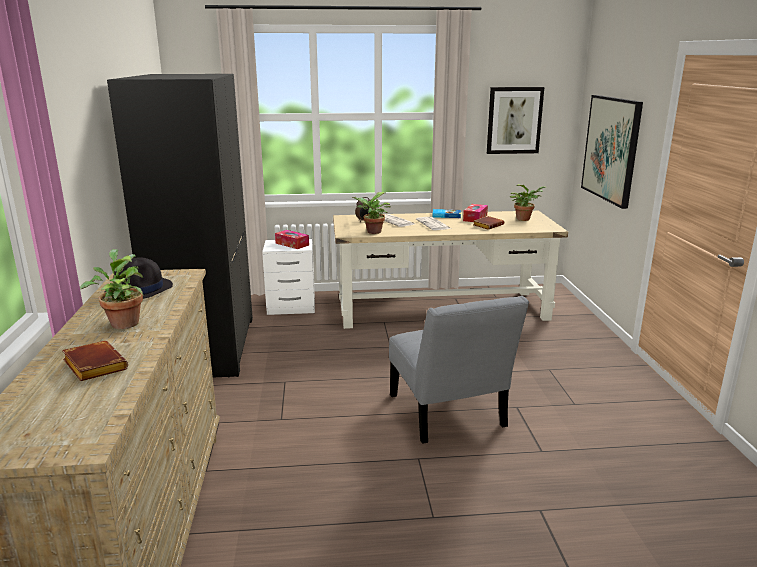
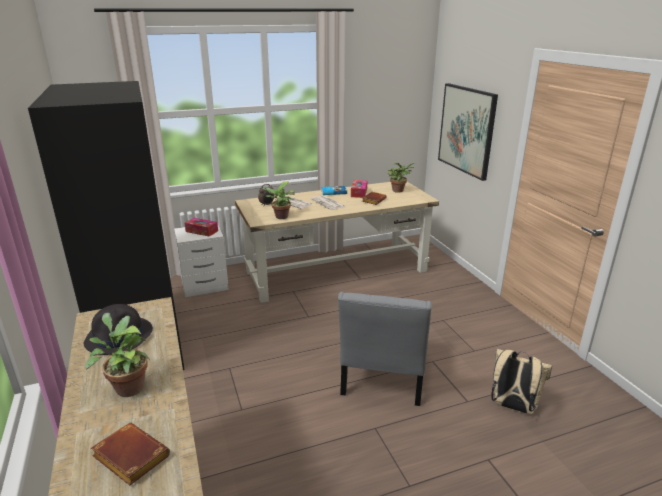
camera: 15 degrees left, 5 degrees up
(448, 415) = (382, 378): grey chair -> grey chair turned 45 degrees clockwise
(514, 120) = (381, 105): picture -> none
(597, 465) = (512, 406): none -> beige backpack

